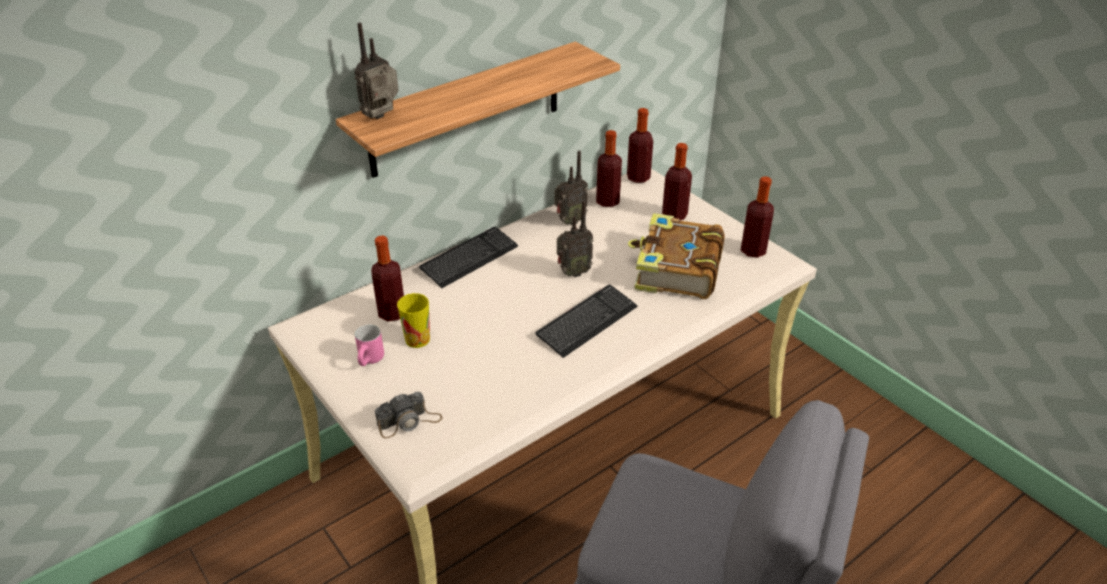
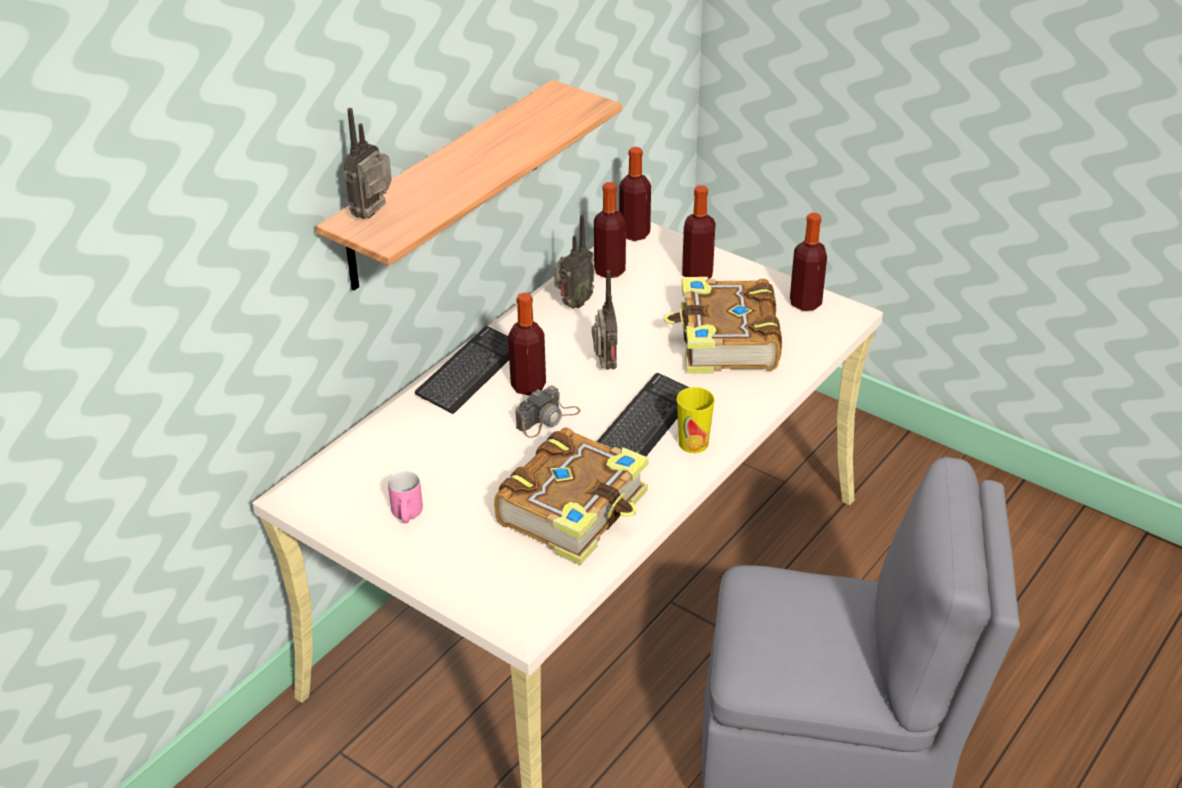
camera: 15 degrees left, 0 degrees up
(392, 313) = (406, 455): bottle -> bottle (528, 386)
(409, 422) = (490, 575): camera -> camera (548, 419)
(417, 339) = (453, 480): cup -> cup (693, 443)
(500, 381) = (575, 509): none -> book
(572, 273) = (604, 366): radio -> radio turned 60 degrees counterclockwise

